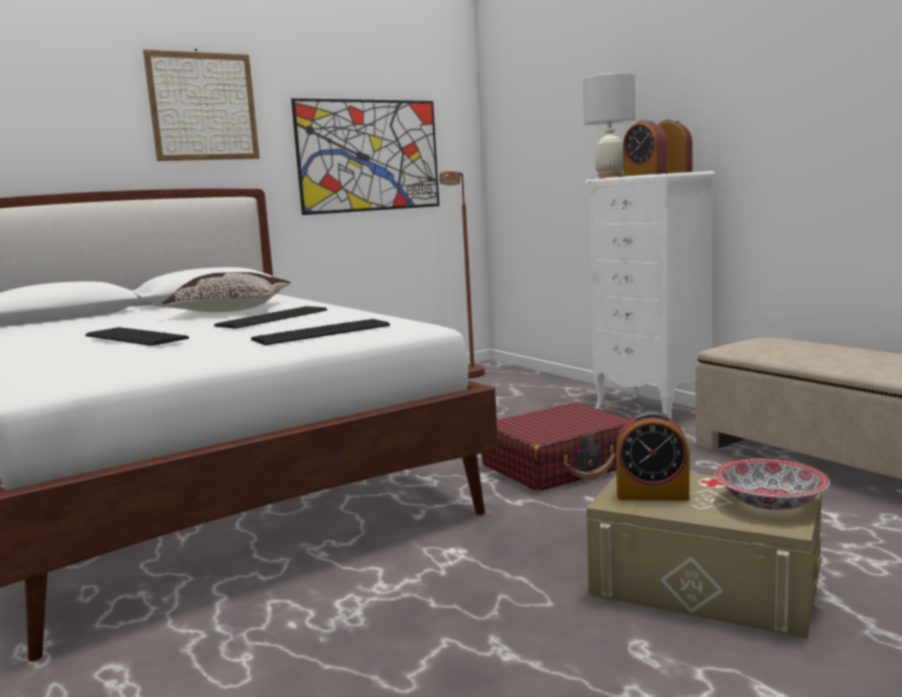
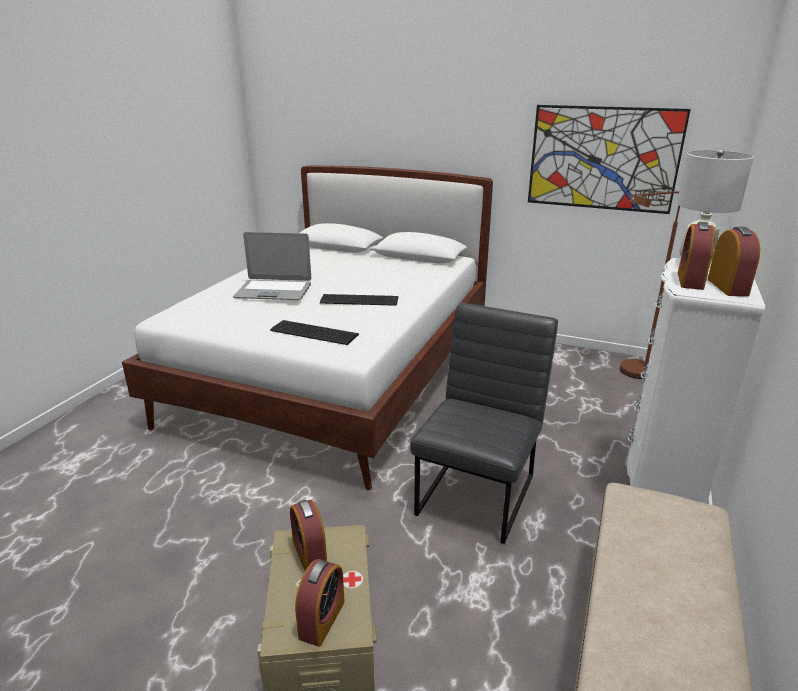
camera: 55 degrees right, 15 degrees up
(136, 336) = (274, 291): keyboard -> laptop
(203, 105) = (465, 109): picture -> none
(232, 310) = (384, 278): pillow -> none
(559, 465) = (478, 492): red suitcase -> grey chair
(769, 503) = (322, 619): bowl -> alarm clock

